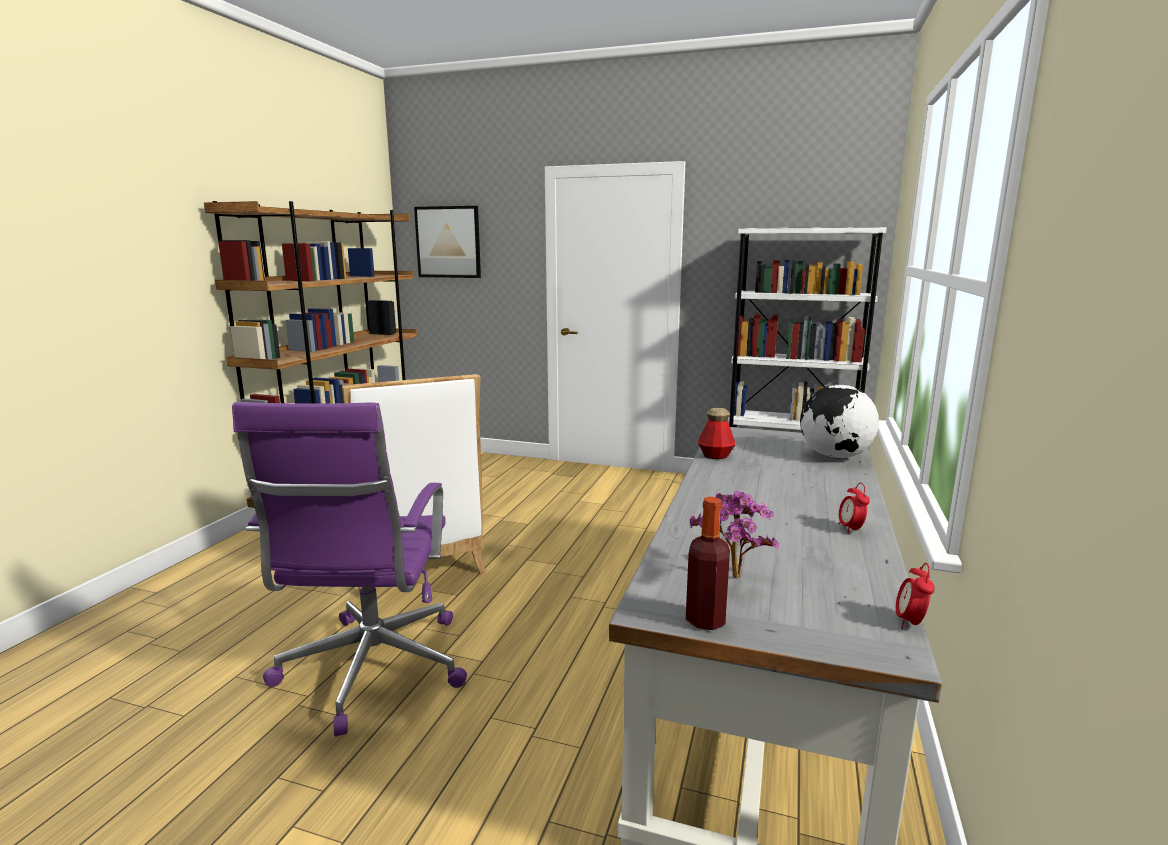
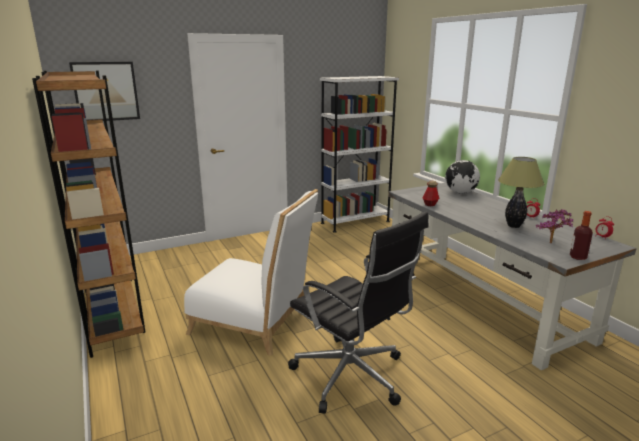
camera: 45 degrees left, 5 degrees up
(371, 671) = (352, 377): purple office chair -> black office chair
(758, 528) = (514, 226): none -> table lamp

